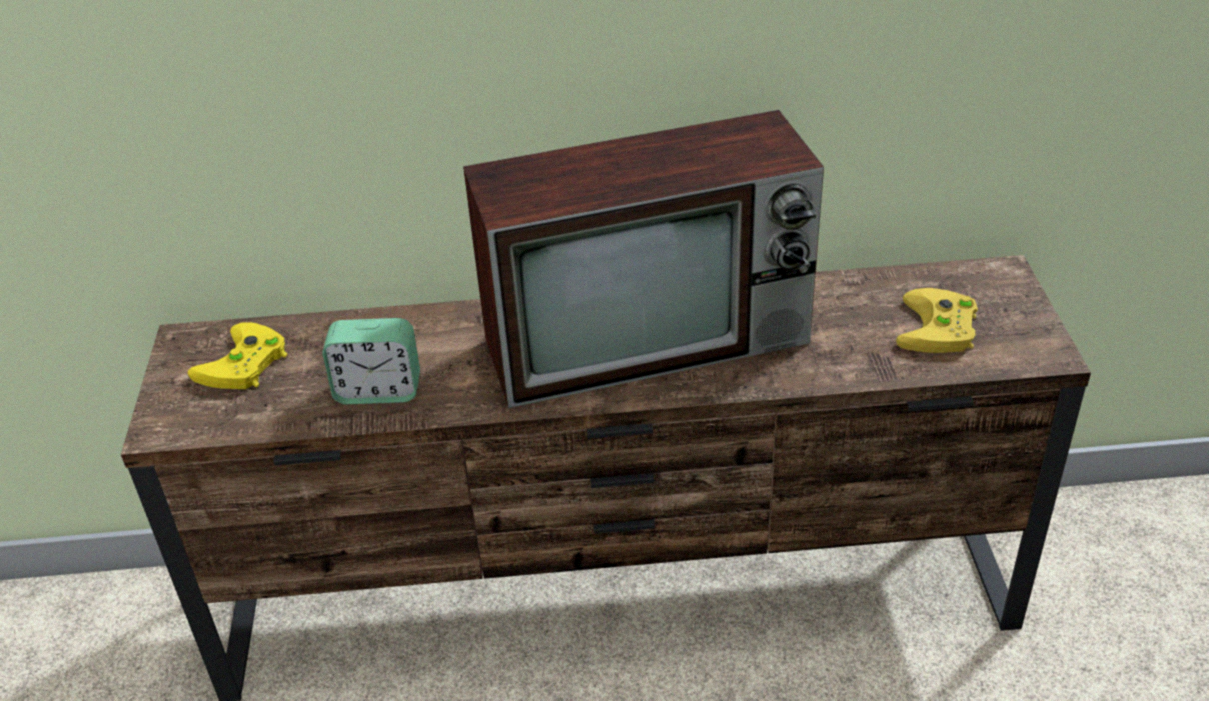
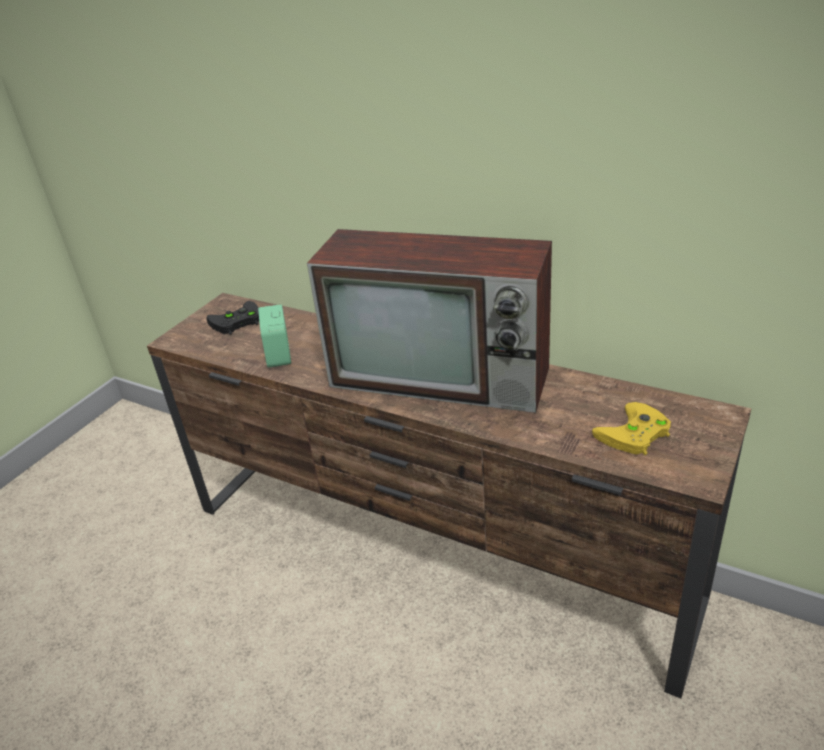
camera: 35 degrees right, 5 degrees down
(243, 365) = (235, 322): yellow game controller -> black game controller
(378, 390) = (279, 355): alarm clock -> alarm clock turned 45 degrees clockwise

